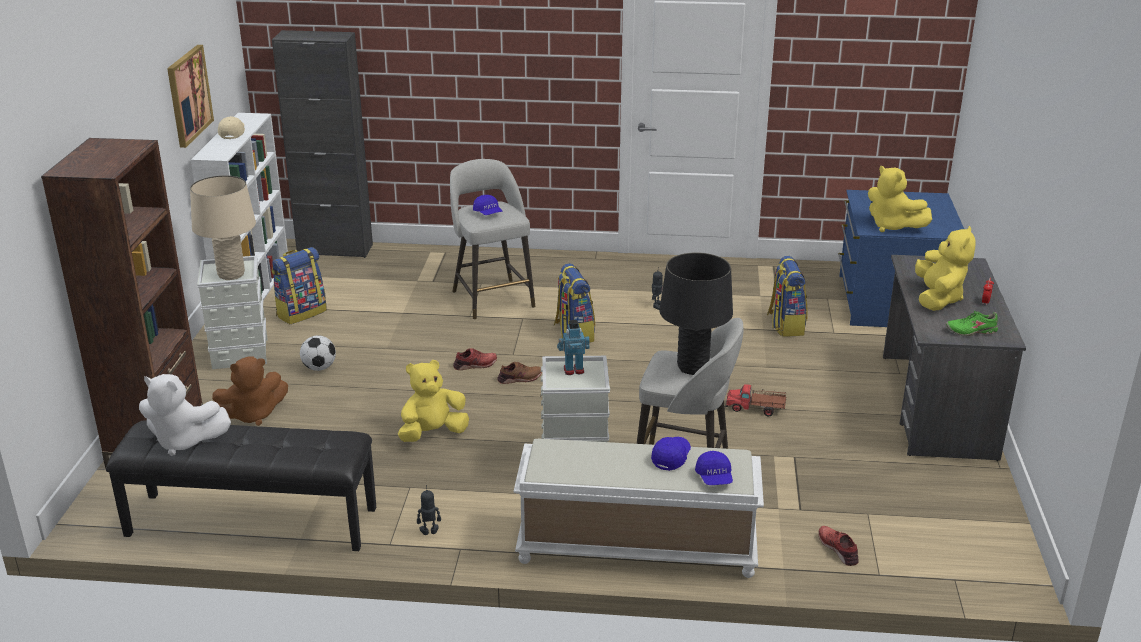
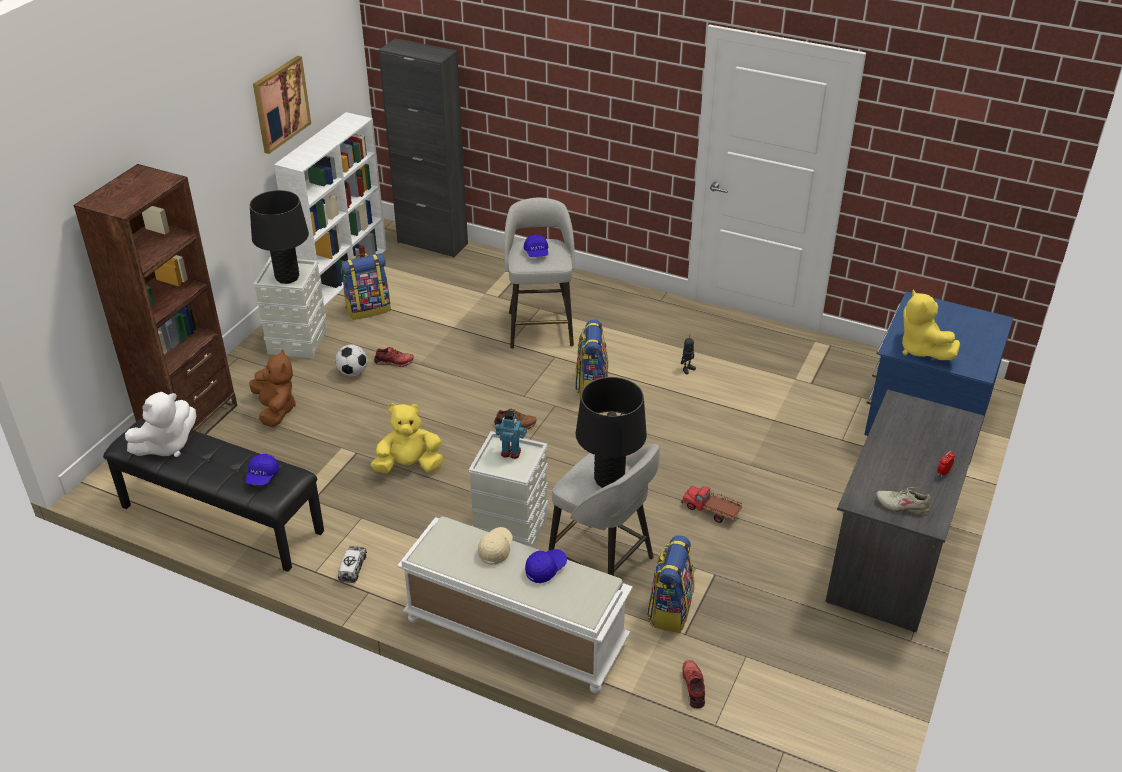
camera: 20 degrees right, 10 degrees up
(184, 441) = (167, 446): white plush toy -> white plush toy turned 75 degrees counterclockwise
(231, 275) = (287, 278): beige table lamp -> black table lamp
(232, 133) = (326, 137): beige cap -> beige cap (496, 549)
(253, 415) = (276, 410): brown plush toy -> brown plush toy turned 105 degrees counterclockwise
(429, 532) = (353, 568): toy robot -> toy truck
(475, 365) = (484, 400): red shoe -> red shoe (394, 362)
(714, 478) = (570, 602): blue cap -> blue cap (262, 476)
(785, 325) = (799, 420): backpack -> backpack (669, 609)
(938, 298) = (896, 457): yellow plush toy -> none
(971, 331) = (902, 506): green shoe -> beige shoe

